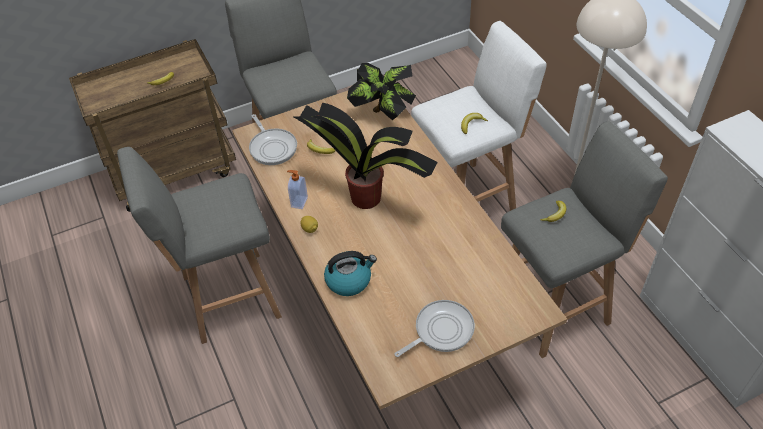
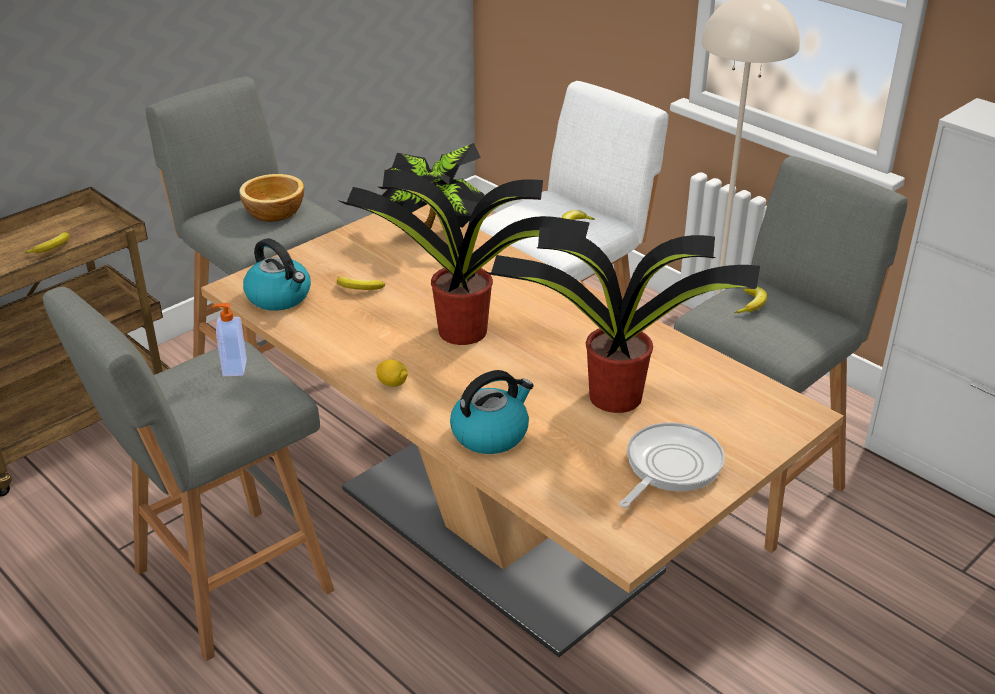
camera: 20 degrees left, 15 degrees down
(272, 147) = (280, 297): frying pan -> kettle
(295, 76) = (274, 213): none -> bowl
(298, 202) = (357, 354): soap dispenser -> soap dispenser (233, 368)
(431, 269) = (612, 396): none -> potted plant

